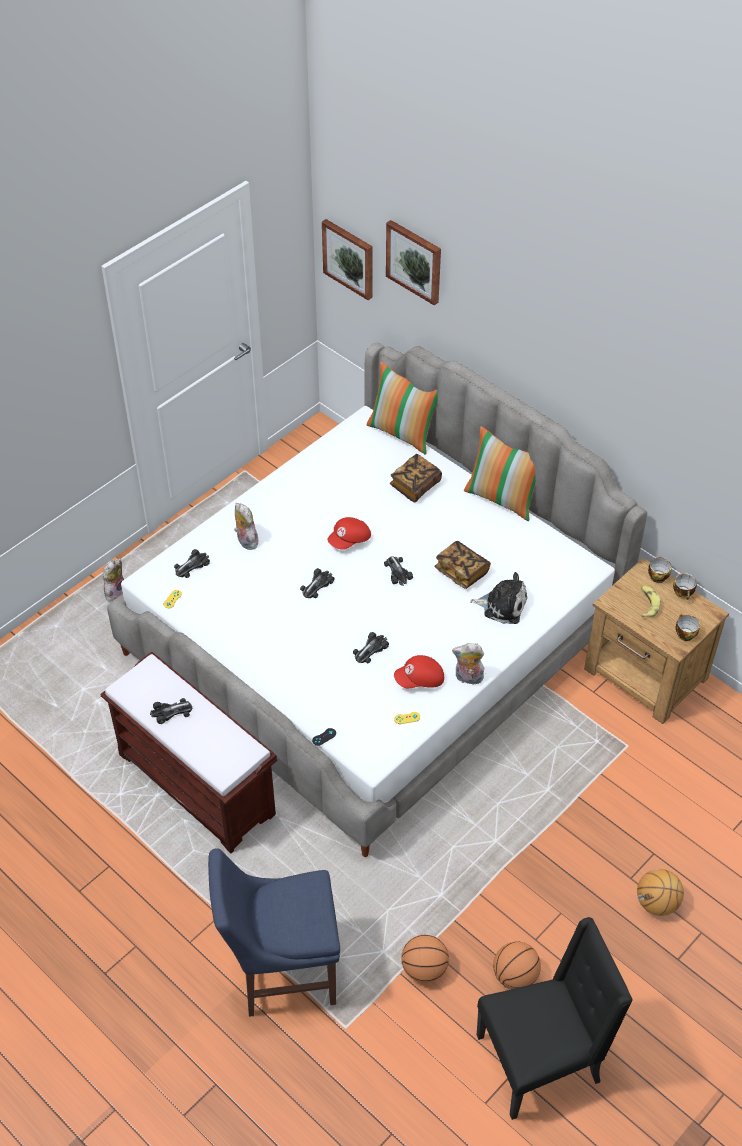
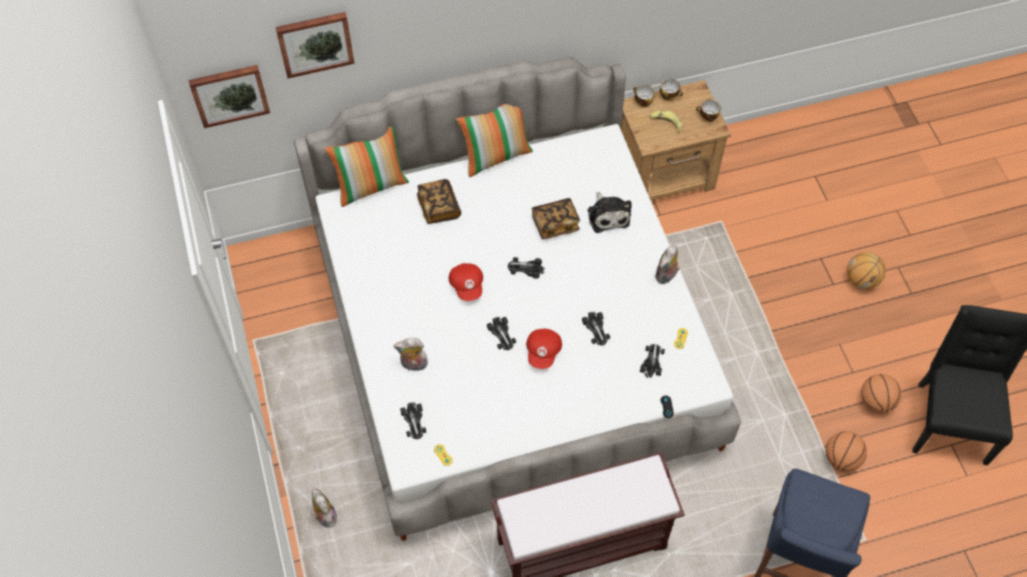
camera: 60 degrees left, 10 degrees up
(171, 712) = (574, 512): toy car -> toy car (652, 362)
(420, 680) = (648, 310): red cap -> red cap (543, 352)
(502, 605) = (608, 215): plush toy -> plush toy turned 120 degrees clockwise

